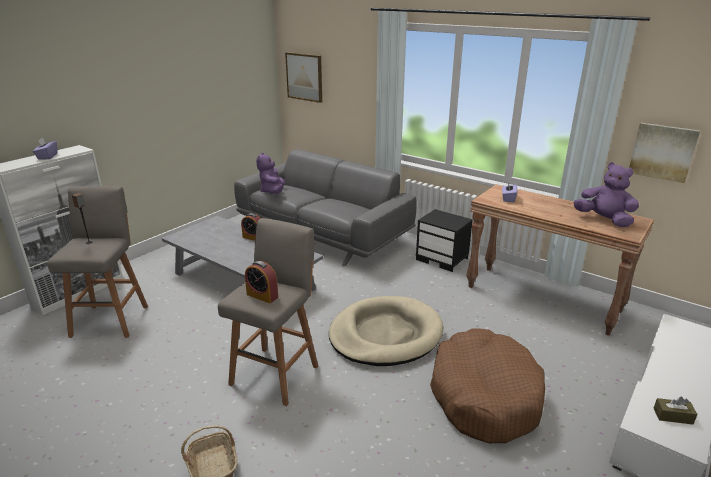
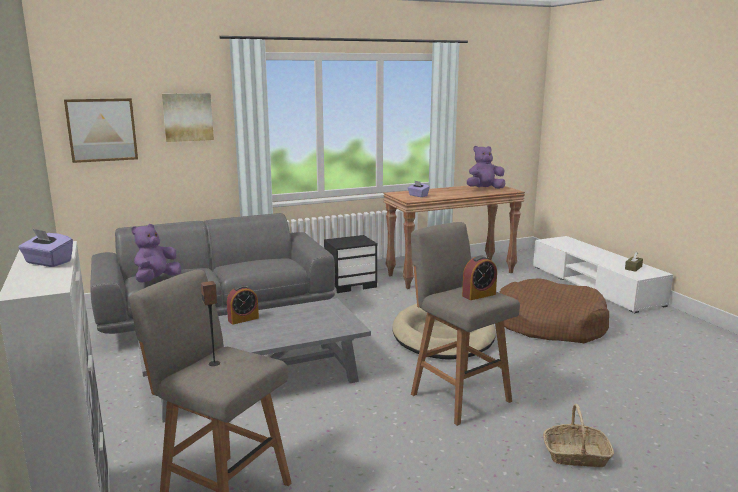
camera: 60 degrees left, 10 degrees down
(273, 191) = (156, 280): purple plush toy -> purple plush toy turned 90 degrees clockwise
(662, 152) = (481, 136): picture -> picture (188, 117)

